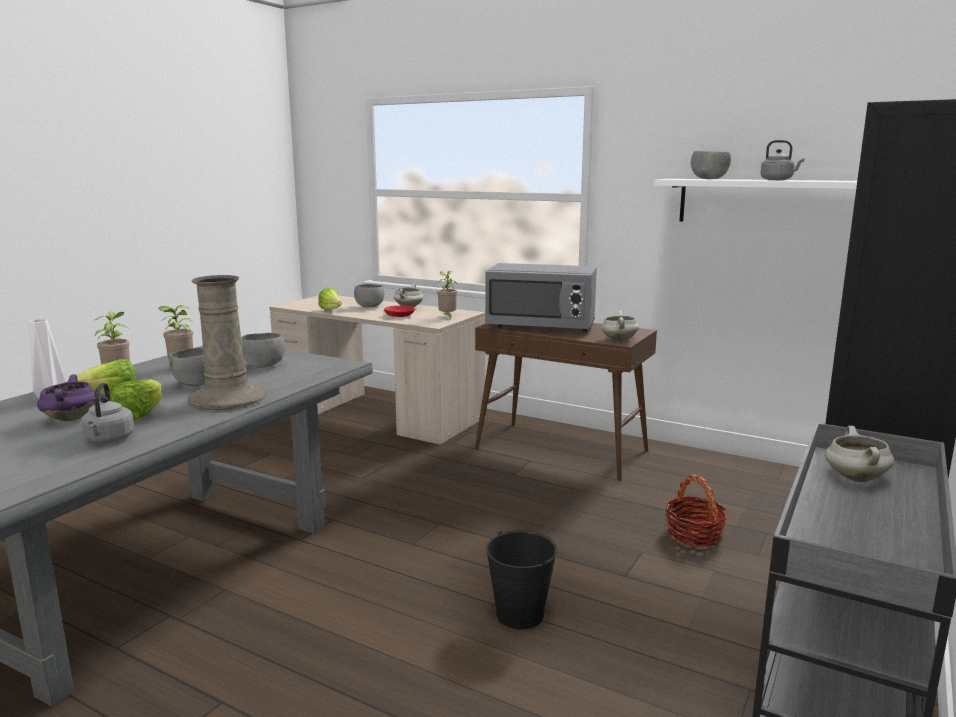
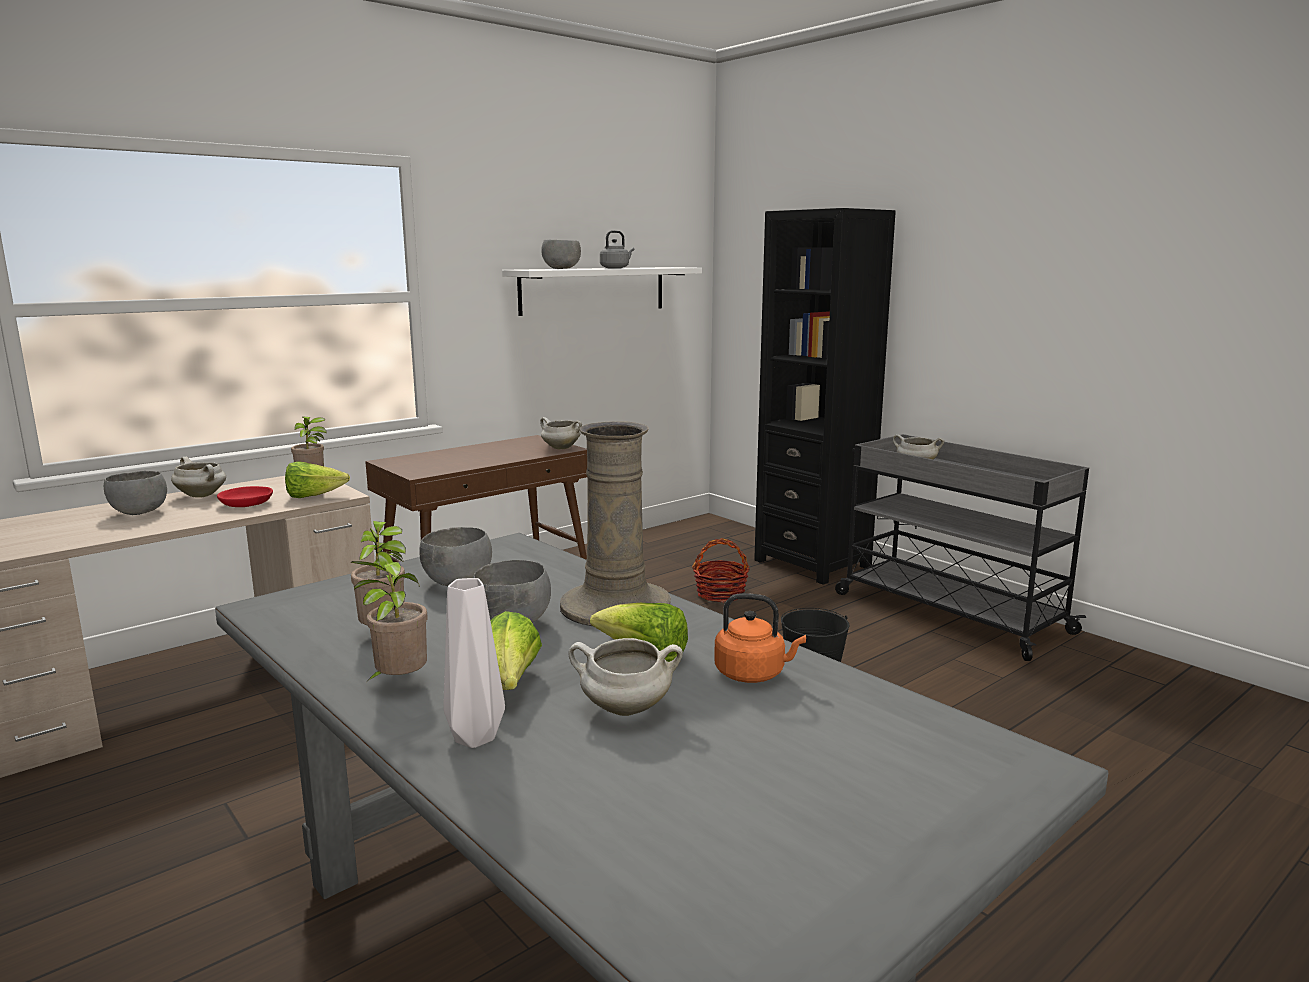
camera: 70 degrees left, 0 degrees up
(70, 418) = (624, 709): purple cooking pot -> white cooking pot
(109, 440) = (753, 674): grey kettle -> orange kettle
(331, 311) = (112, 534): lettuce -> lettuce (313, 496)
(541, 326) = (457, 460): grey microwave -> none

